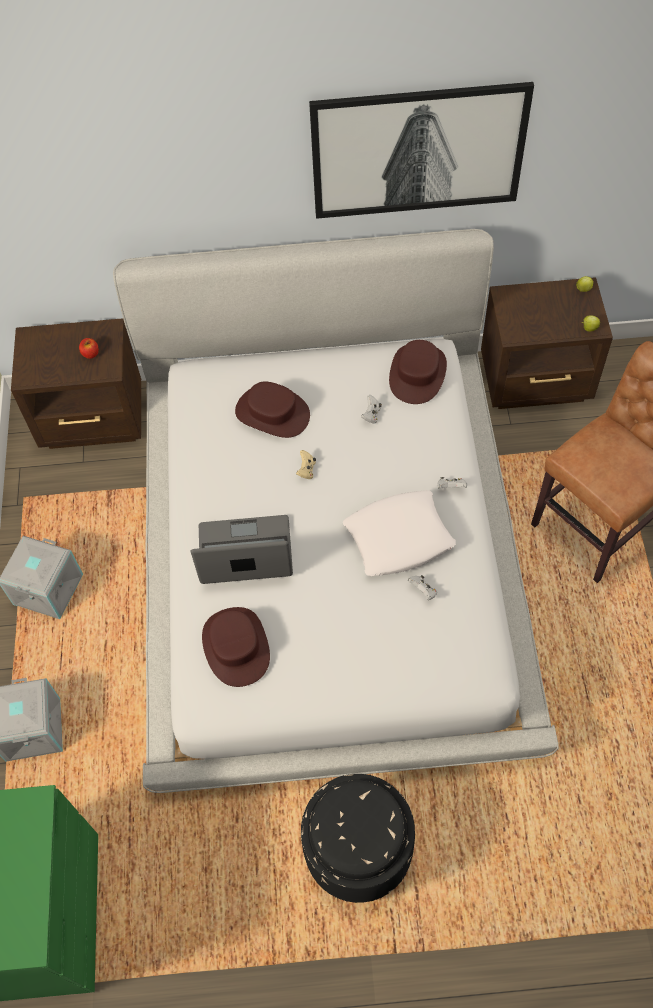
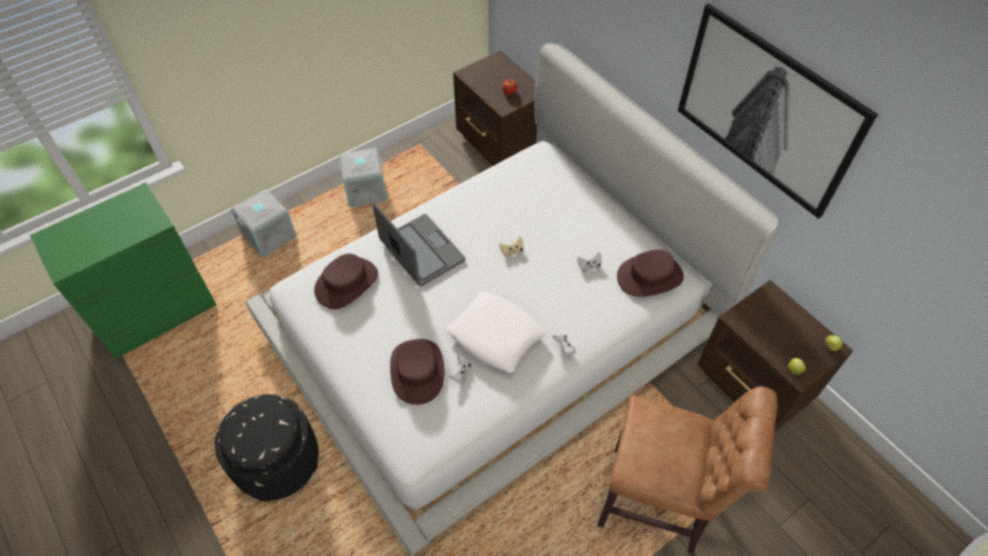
camera: 55 degrees right, 5 degrees down
(272, 413) = (544, 209): brown hat -> brown hat (417, 371)

